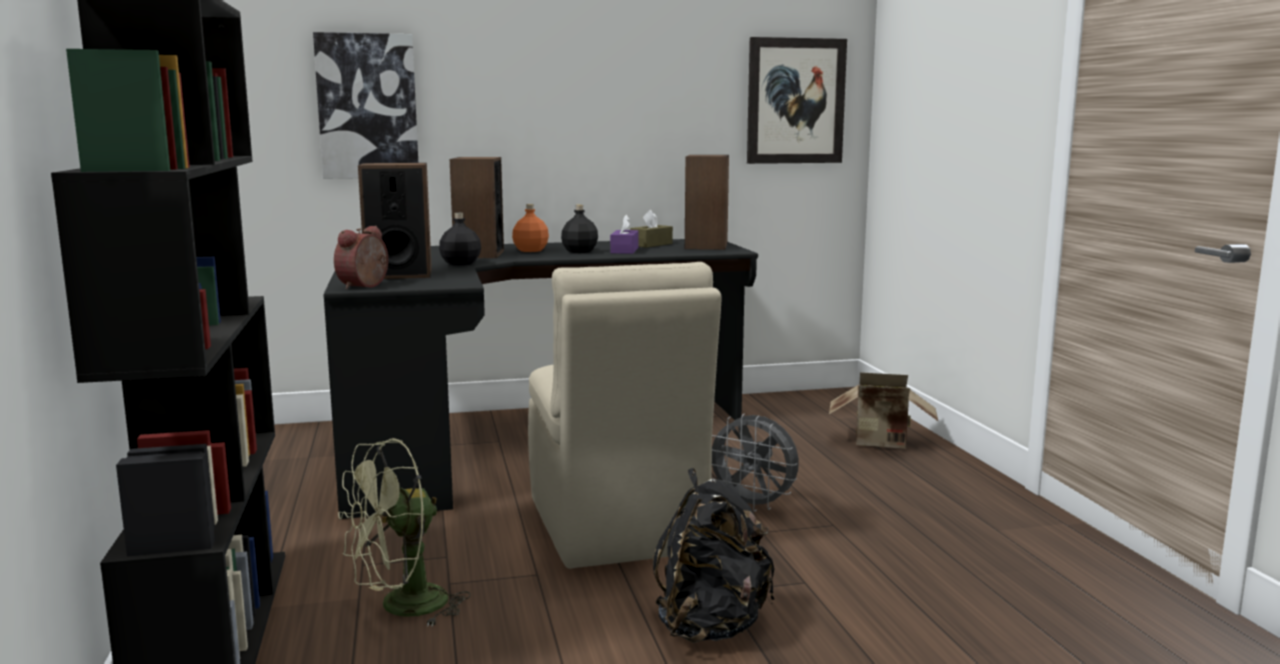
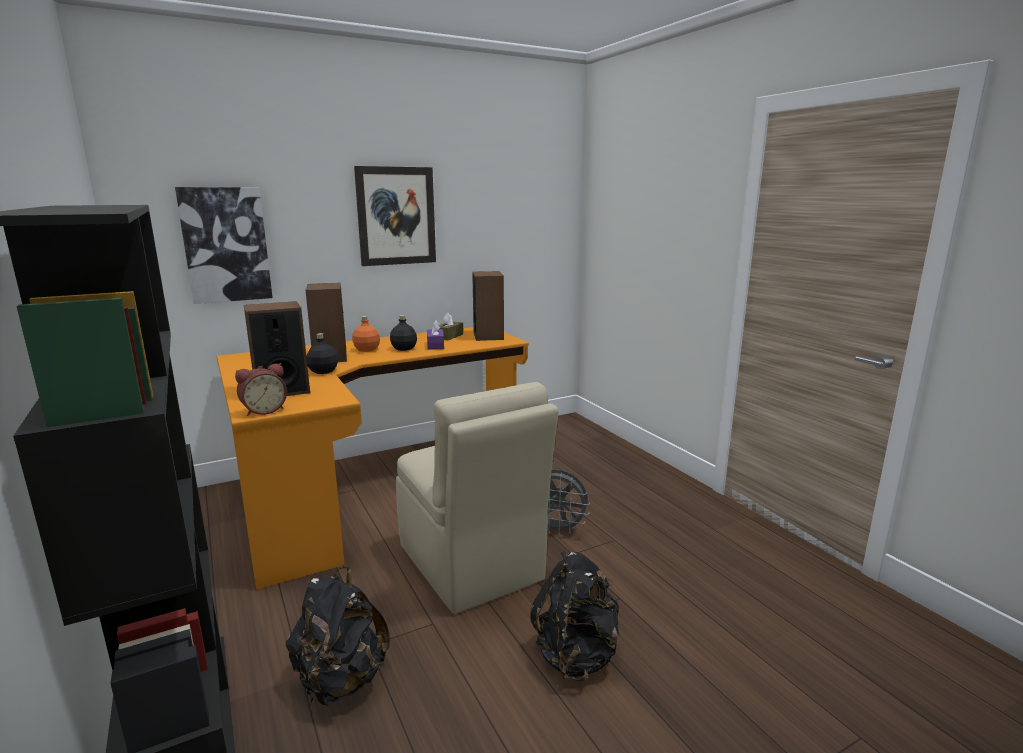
camera: 15 degrees left, 5 degrees up
(366, 286) = (264, 410): alarm clock -> alarm clock turned 135 degrees counterclockwise
(401, 608) = (341, 680): green fan -> black backpack
(524, 438) = (372, 484): black desk -> orange desk
(795, 101) = (535, 229): picture -> picture (396, 216)
(882, 443) = (612, 461): cardboard box -> none

